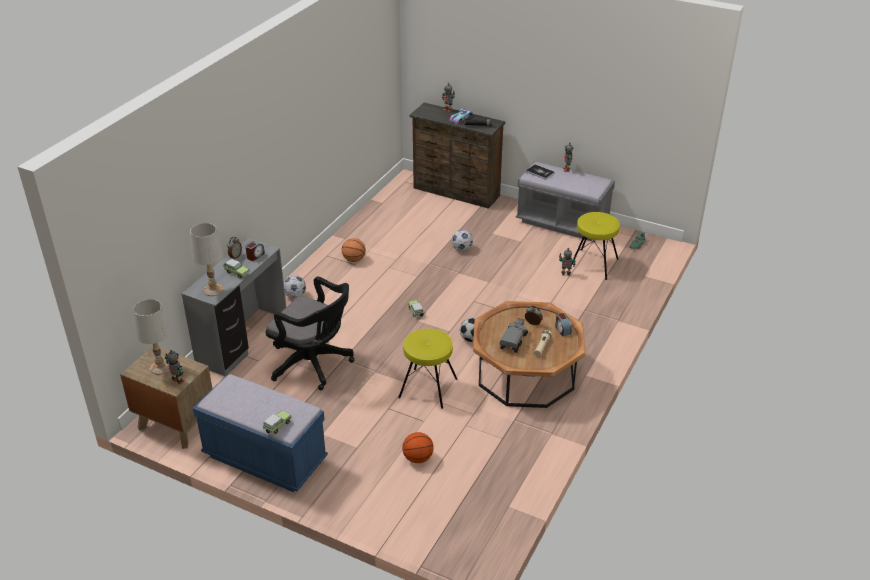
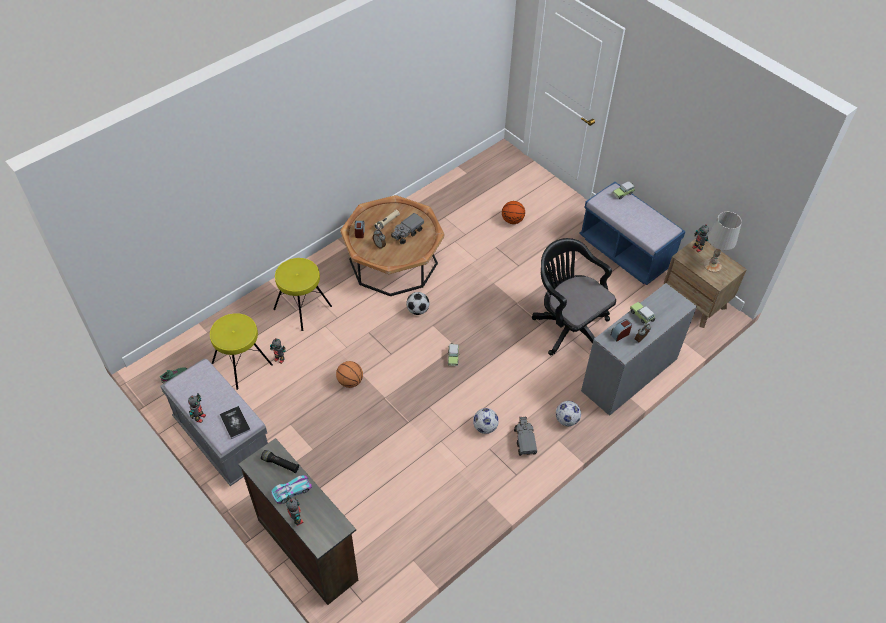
camera: 160 degrees left, 15 degrees up
(213, 290) = (666, 300): white table lamp -> none
(327, 275) = (524, 441): none -> toy truck
(354, 259) = (487, 457): basketball -> basketball (350, 381)
(428, 388) = (479, 273): yellow stool -> yellow stool (302, 307)
(462, 249) = (361, 433): football -> football (485, 427)

